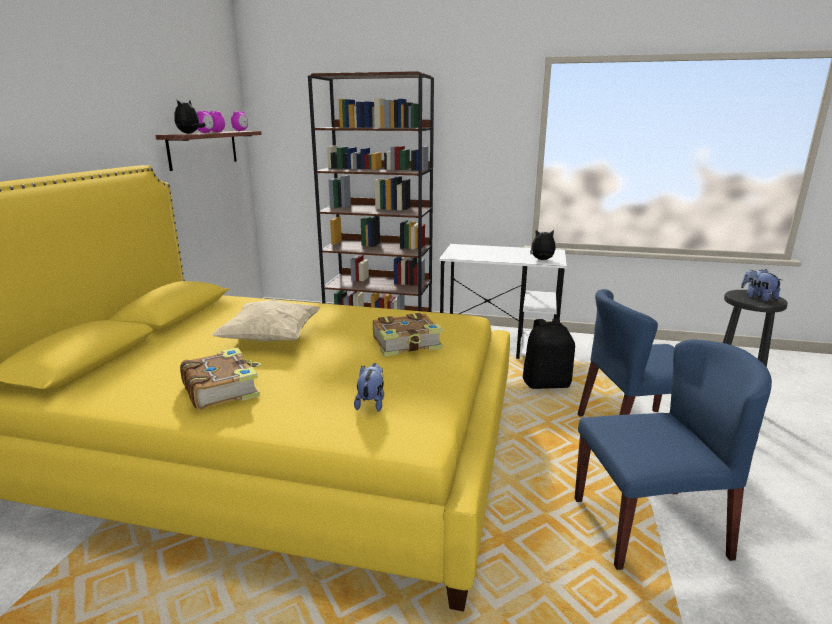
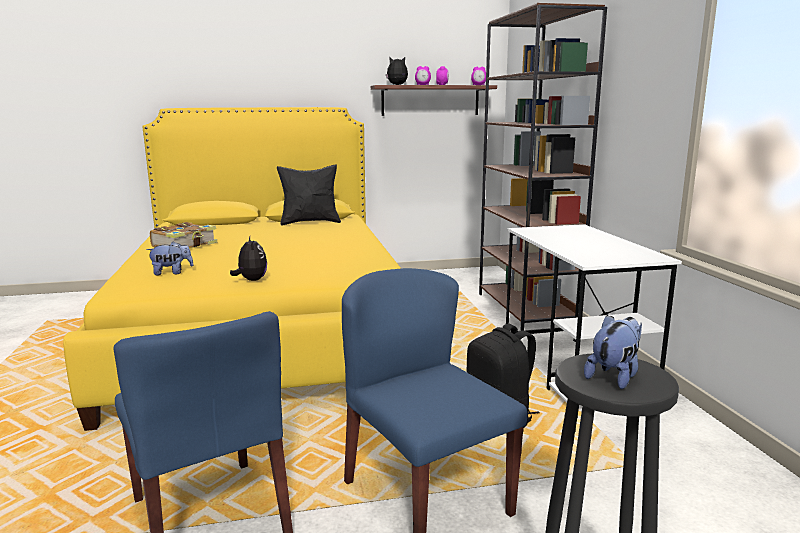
camera: 65 degrees right, 5 degrees down
(204, 315) = (310, 222): none -> black pillow
(271, 339) = (278, 240): beige pillow -> none
(407, 344) = (297, 267): book -> none
(542, 260) = (588, 256): plush toy -> plush toy (251, 280)

